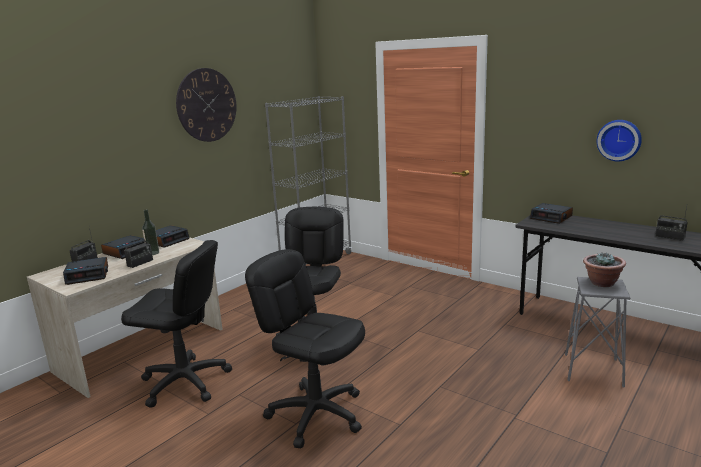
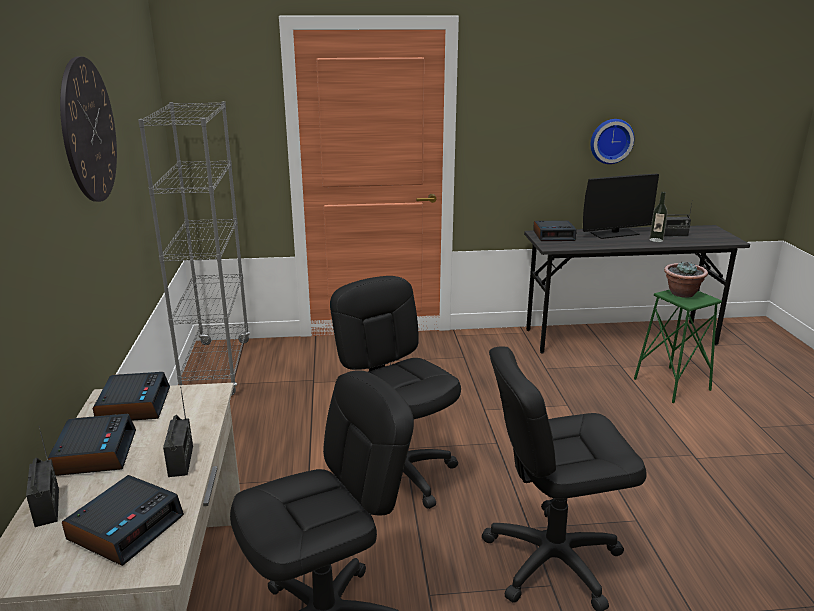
camera: 45 degrees left, 5 degrees up
(153, 253) = (160, 435): bottle -> bottle (656, 240)
(592, 370) = (671, 385): grey stool -> green stool
(610, 226) = (615, 233): none -> monitor

